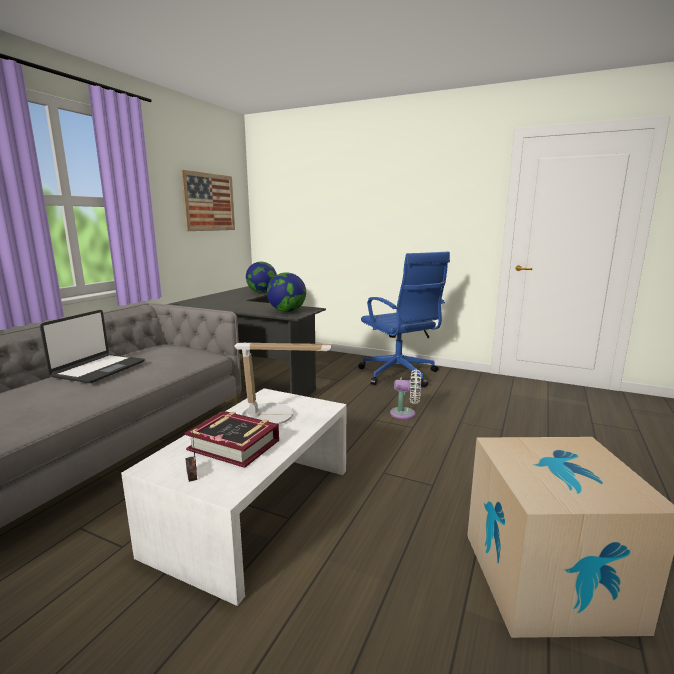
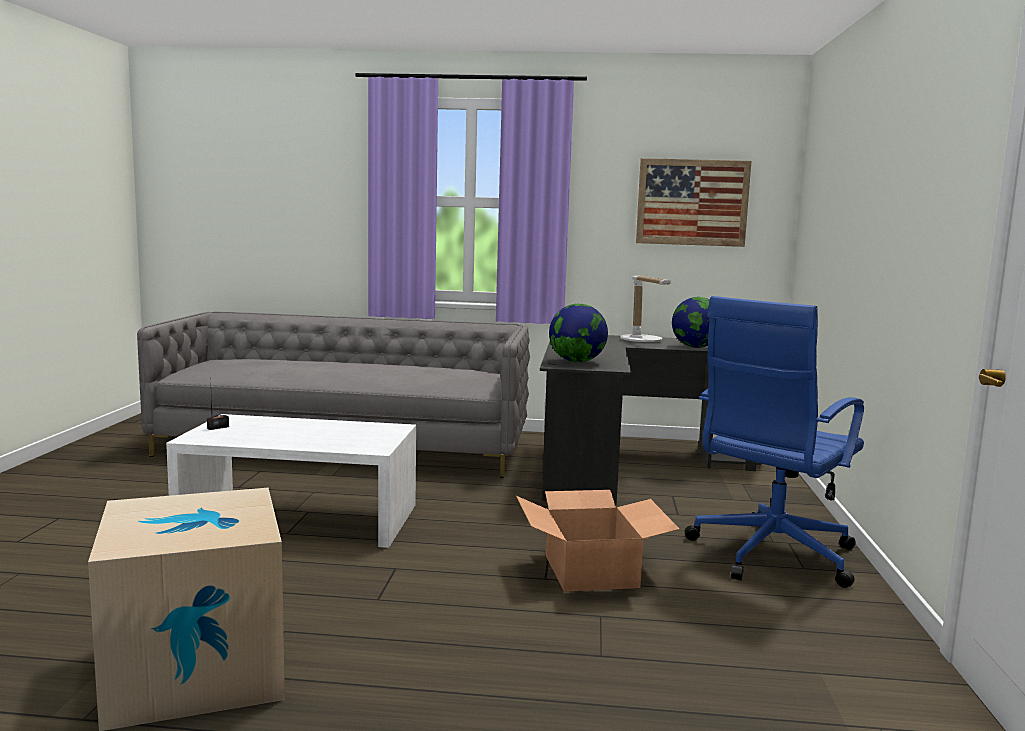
camera: 70 degrees right, 5 degrees down
(98, 369) = (385, 367): laptop -> none
(234, 445) = (270, 431): book -> none
(275, 417) = (337, 435): table lamp -> table lamp (643, 341)
(405, 414) = (592, 571): white fan -> cardboard box

